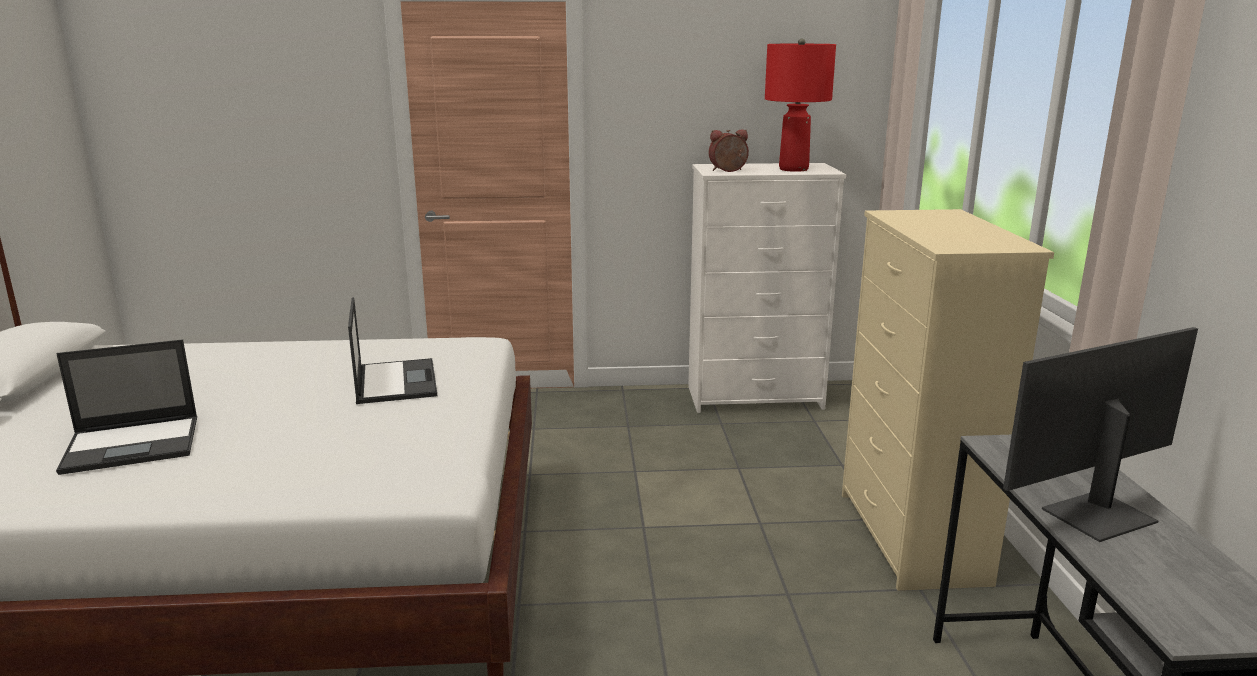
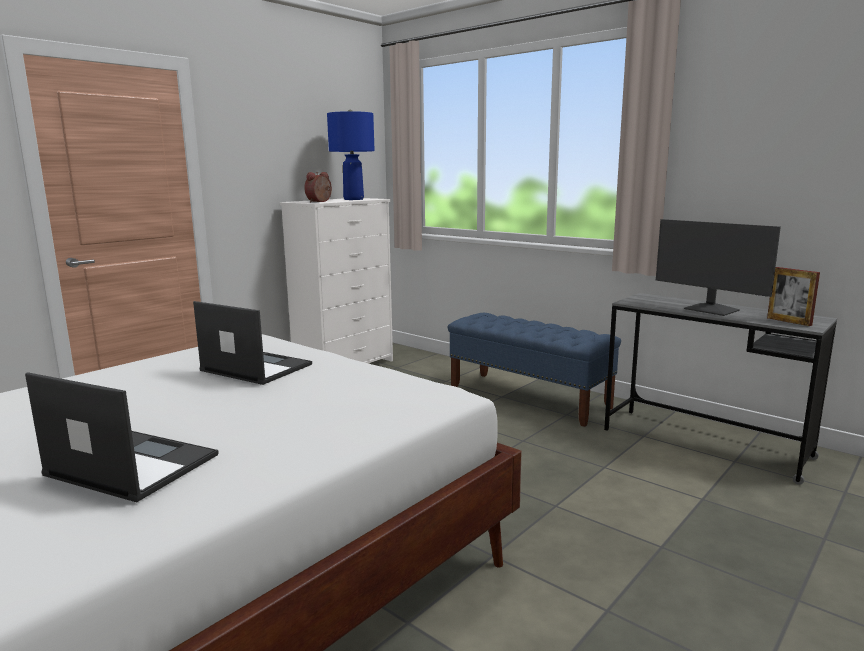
camera: 45 degrees left, 5 degrees down
(134, 444) = (130, 465): laptop -> laptop turned 90 degrees counterclockwise
(794, 169) = (354, 199): red table lamp -> blue table lamp
(911, 538) = (529, 398): beige dresser -> blue bench
(1095, 514) = (711, 310): monitor -> monitor turned 60 degrees counterclockwise
(1180, 602) = (789, 321): none -> picture frame

